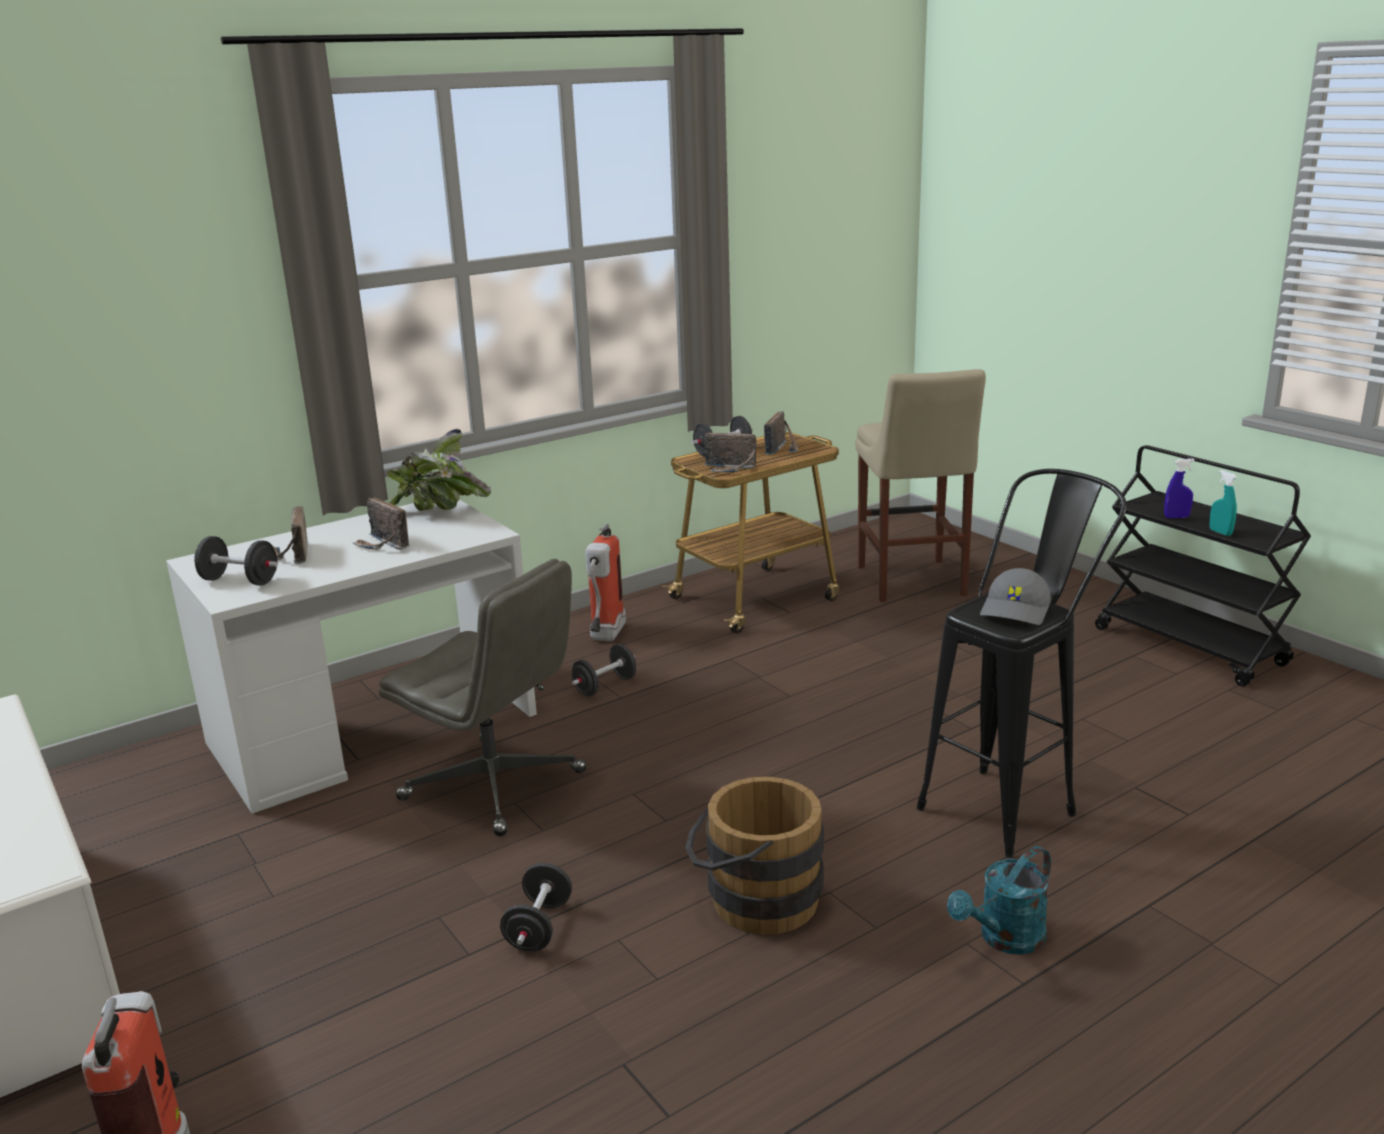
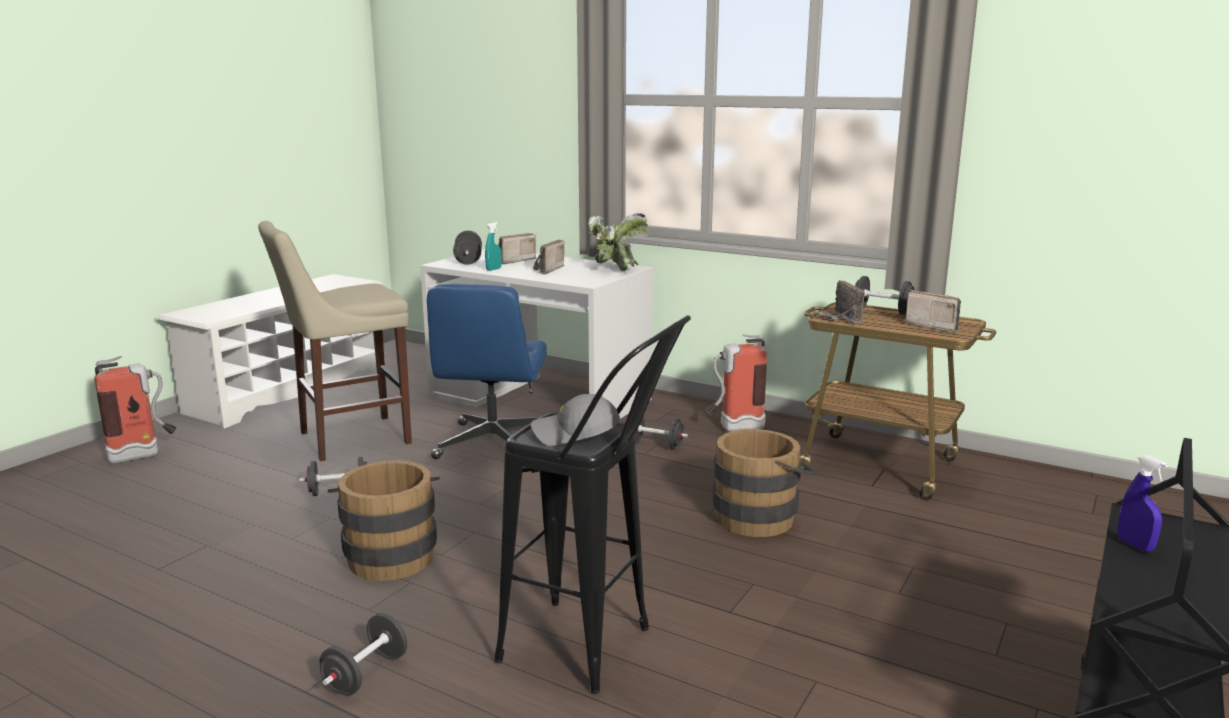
camera: 65 degrees right, 5 degrees down
(495, 786) = (493, 444): grey office chair -> blue office chair
(783, 448) = (932, 326): radio -> radio turned 135 degrees counterclockwise
(813, 673) = (761, 516): none -> brown bucket
(912, 583) = (1030, 533): beige stool -> beige stool (348, 438)
(1004, 939) = (366, 674): turquoise watering can -> black dumbbell
(1220, 532) = (1126, 581): turquoise spray bottle -> turquoise spray bottle (494, 269)

